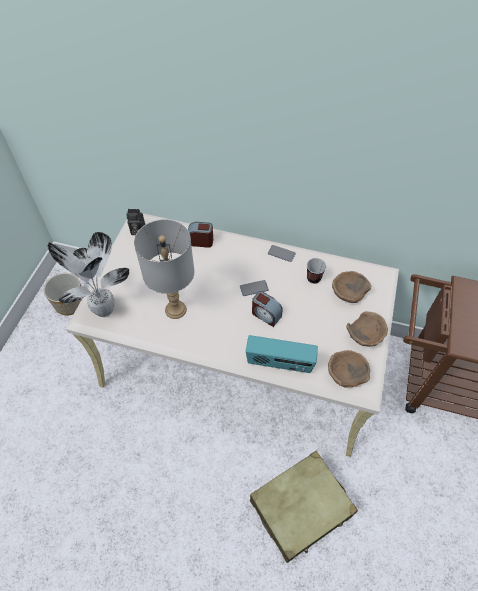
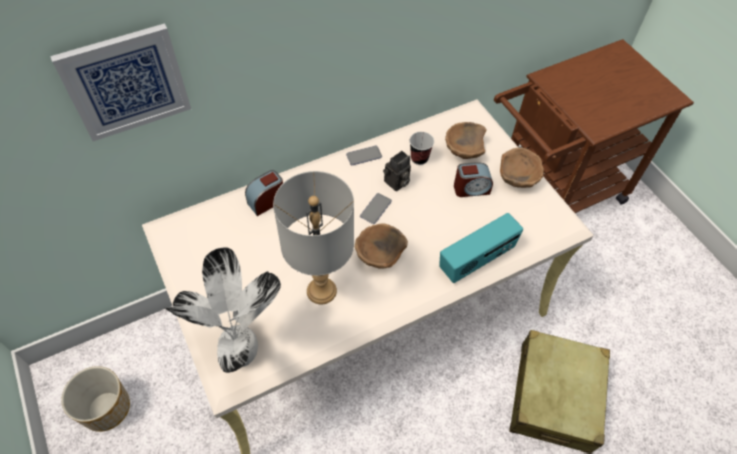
camera: 45 degrees left, 0 degrees up
(137, 117) = (126, 82): none -> picture
(137, 231) = (179, 241): camera -> camera (396, 183)
(265, 315) = (415, 226): alarm clock -> alarm clock (471, 189)
(346, 374) = (539, 224): brown bowl -> brown bowl (379, 254)

